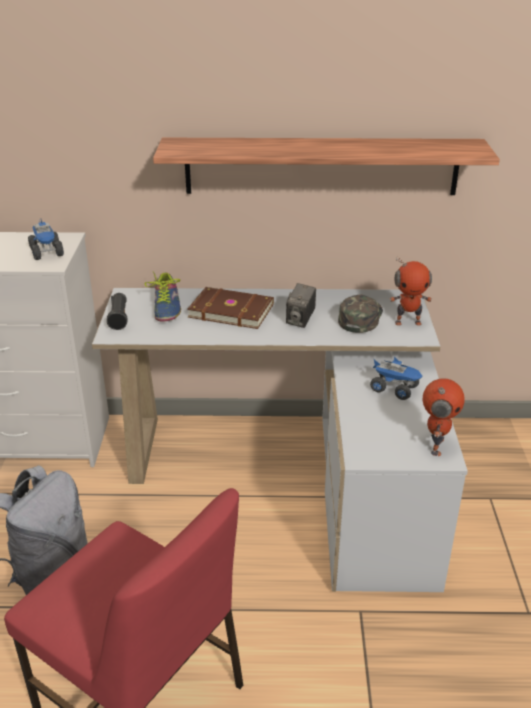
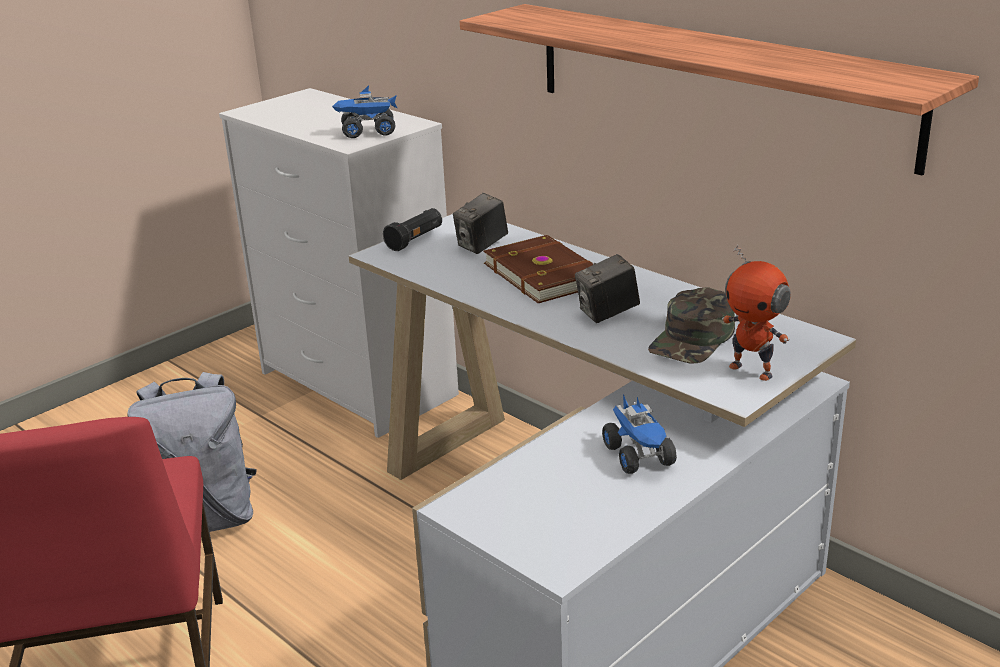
camera: 45 degrees right, 5 degrees down
(47, 252) = (368, 132): toy truck -> toy truck turned 60 degrees clockwise
(167, 307) = (482, 246): shoe -> camera
(360, 317) = (693, 339): green cap -> green cap turned 150 degrees clockwise
(435, 445) = (572, 546): toy robot -> none

